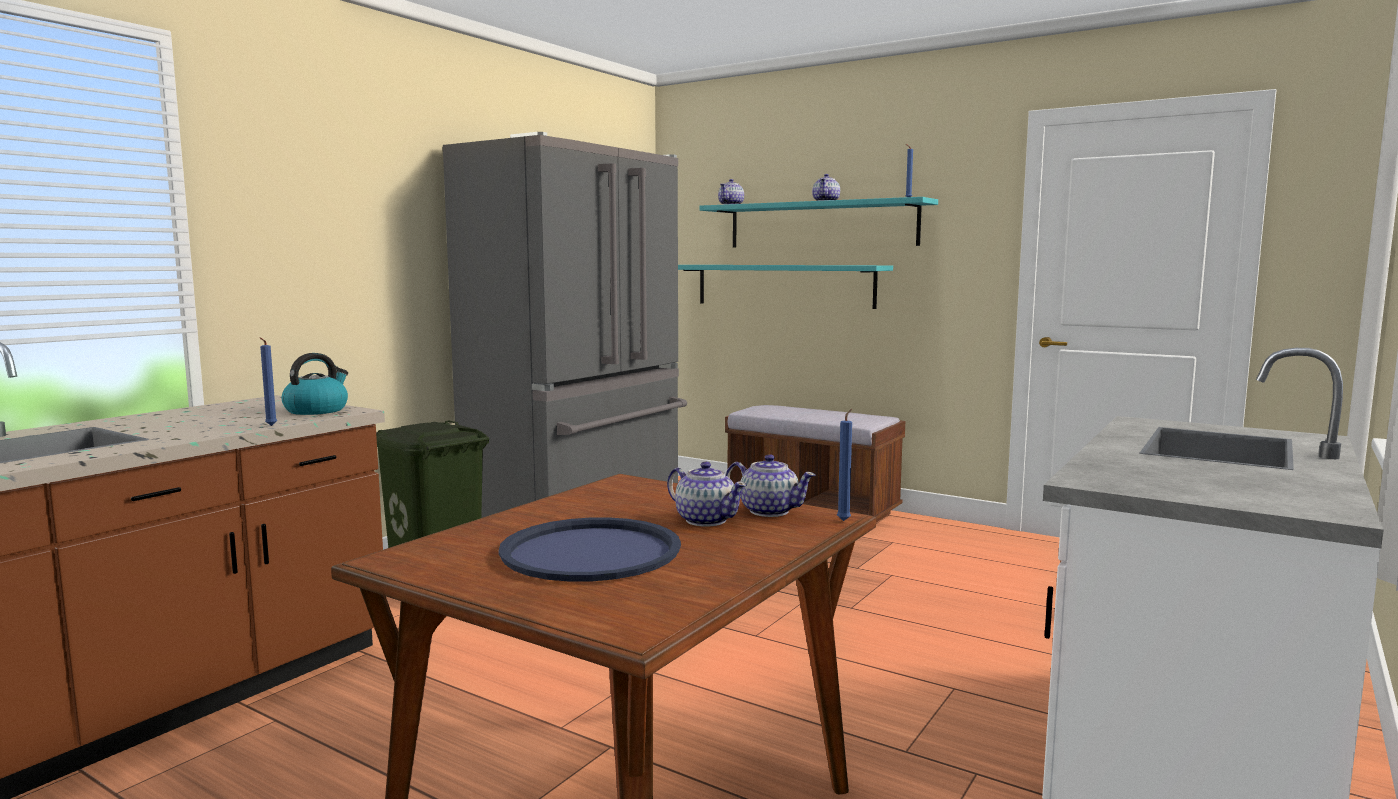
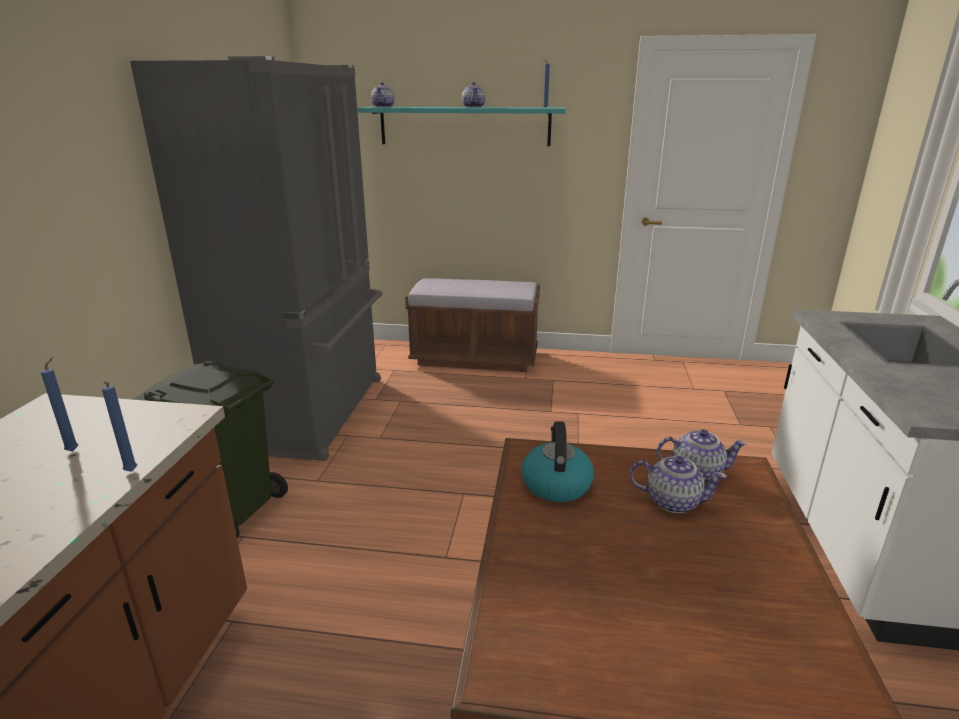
camera: 25 degrees left, 15 degrees up
(317, 410) = (144, 421): kettle -> kettle (556, 484)
(590, 552) = (656, 588): blue tray -> none
(783, 285) = (432, 178): turquoise shelf -> none
(844, 520) = (761, 472): blue candle -> blue candle (74, 450)

